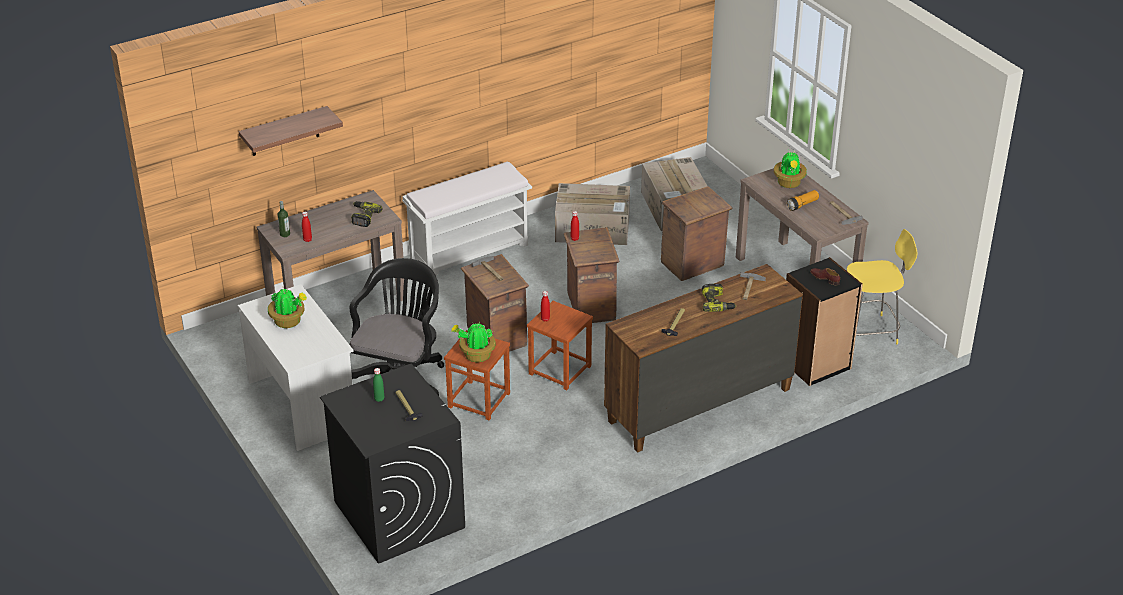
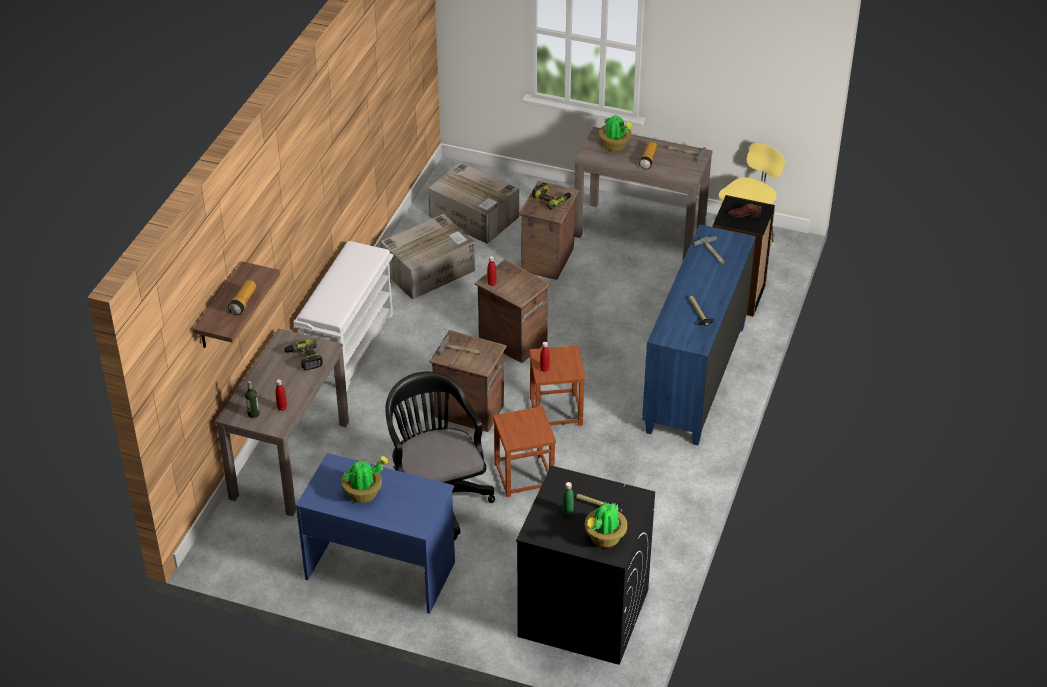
camera: 40 degrees left, 5 degrees up
(290, 130) = (243, 302): none -> flashlight
(303, 404) = (380, 569): white desk -> blue desk
(476, 355) = (530, 433): potted plant -> potted plant (604, 538)
(698, 405) = (694, 379): brown dresser -> blue dresser
(717, 303) = (706, 278): power drill -> power drill (551, 199)

